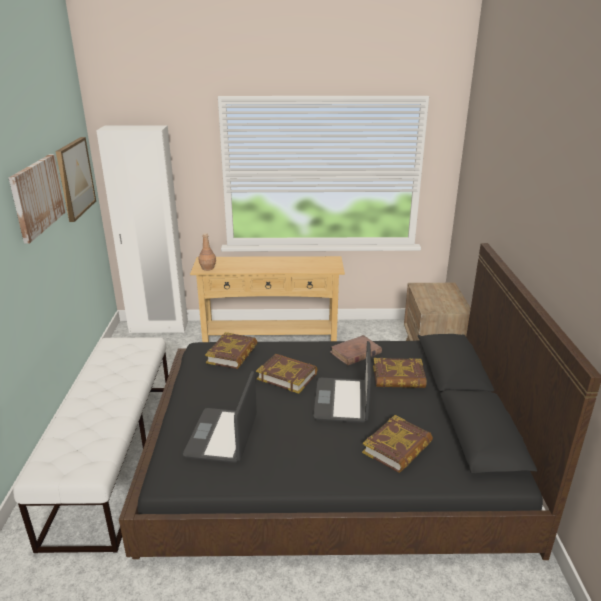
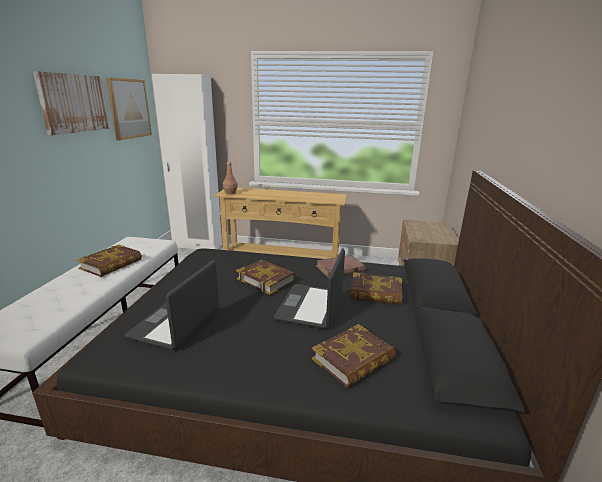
camera: 10 degrees right, 5 degrees down
(232, 354) = (226, 258): book -> book (111, 264)

